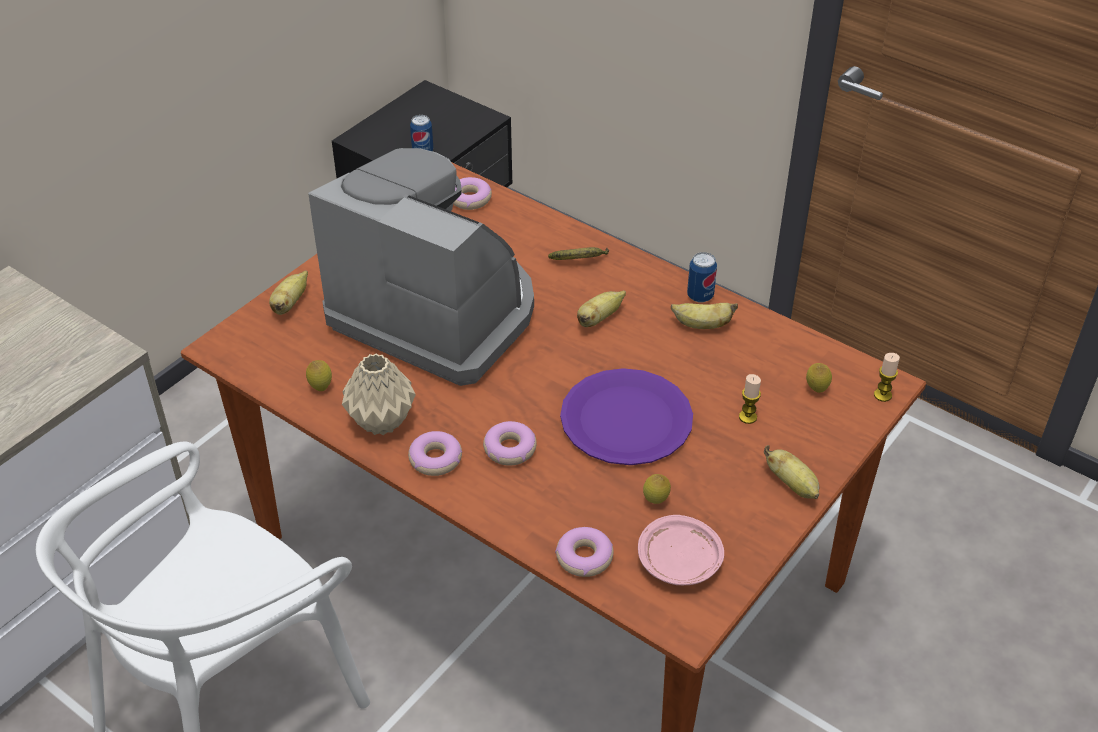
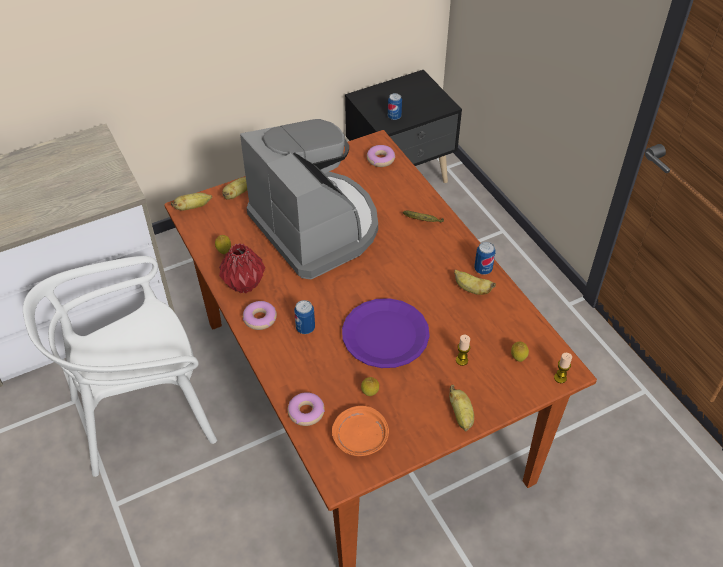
camera: 25 degrees right, 5 degrees up
(380, 421) = (244, 284): beige vase -> red vase
(509, 449) = (305, 328): donut -> can
(599, 318) = (410, 263): banana -> banana (193, 207)
(679, 561) = (360, 437): pink plate -> orange plate

